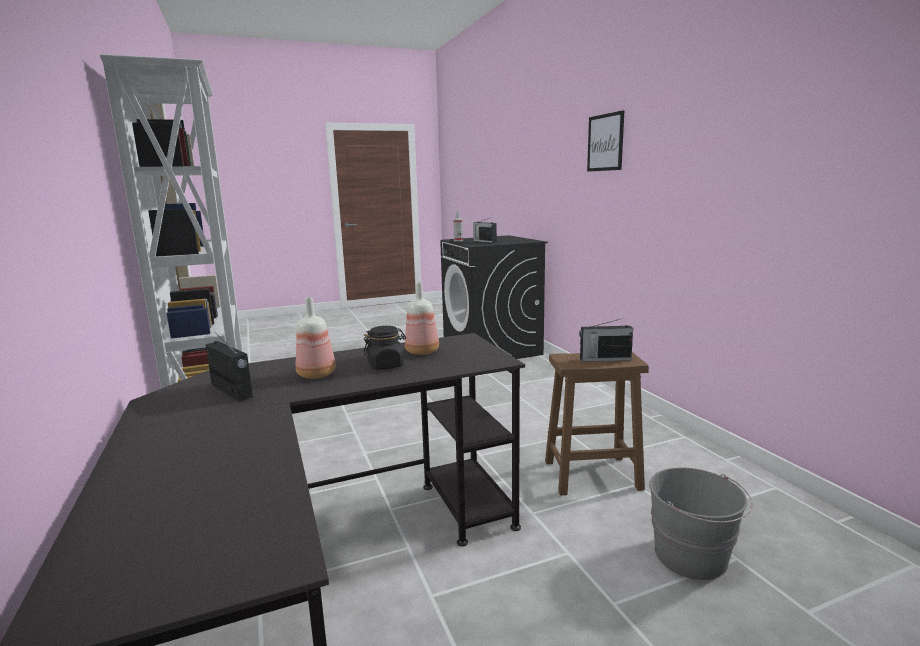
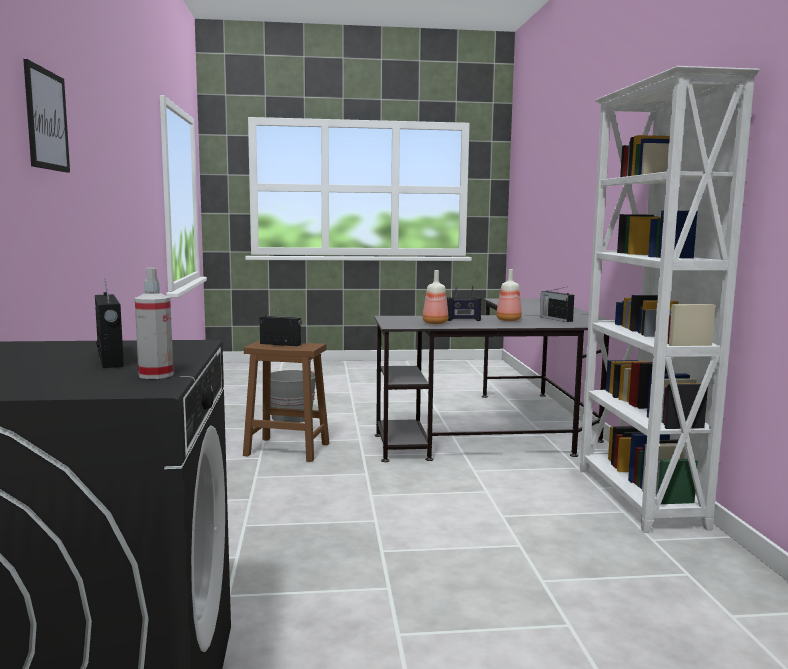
camera: 165 degrees left, 5 degrees down
(386, 365) = (463, 320): black jar -> radio

